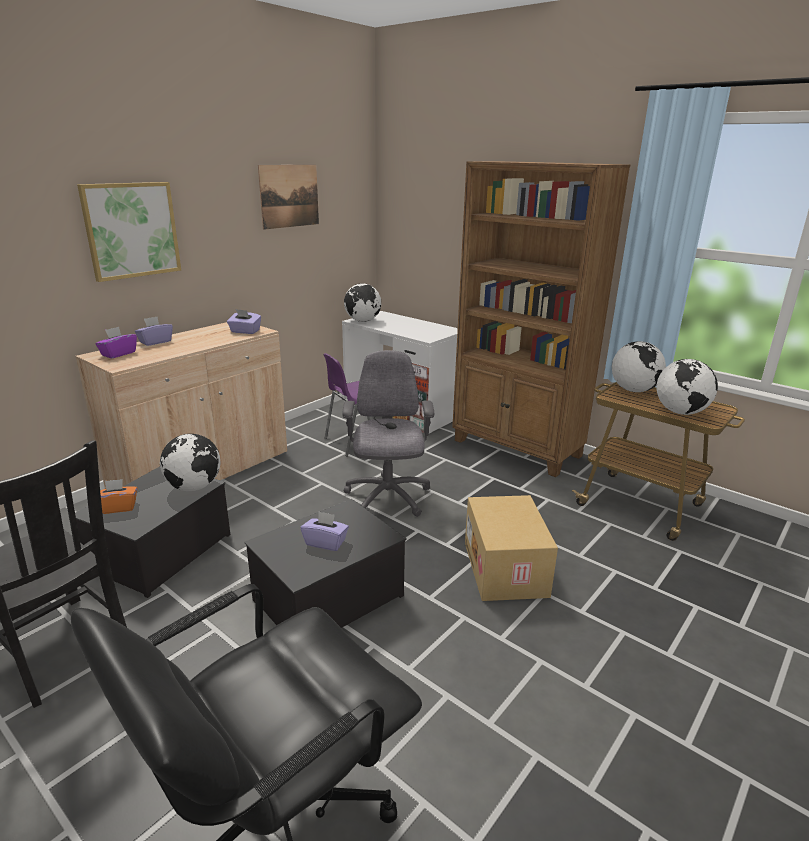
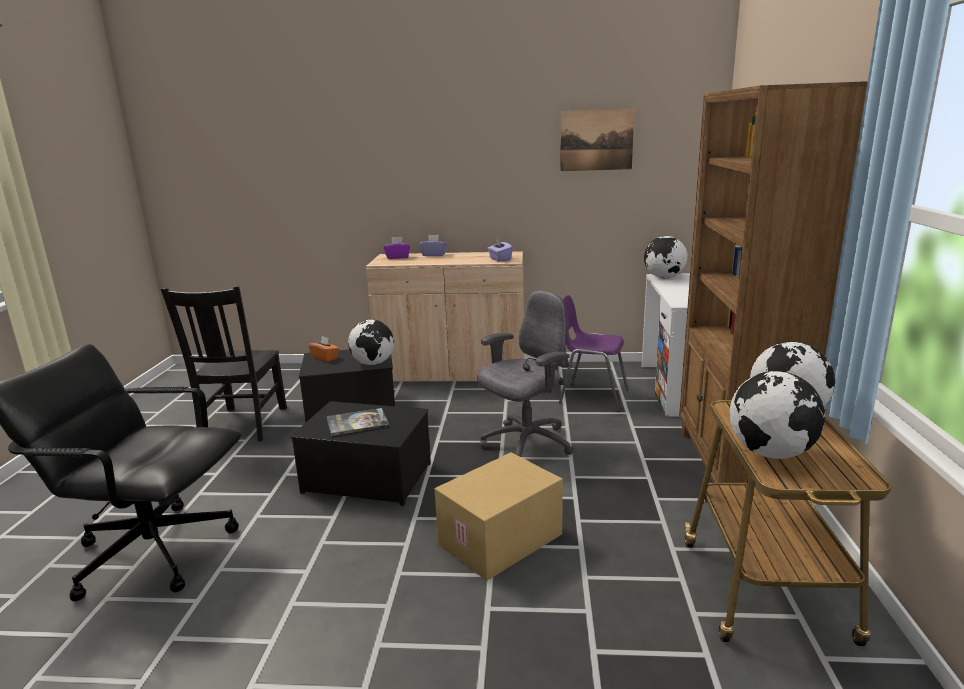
camera: 55 degrees right, 5 degrees down
(131, 230) = (433, 165): picture -> none
(325, 542) = (357, 423): purple tissue box -> book

